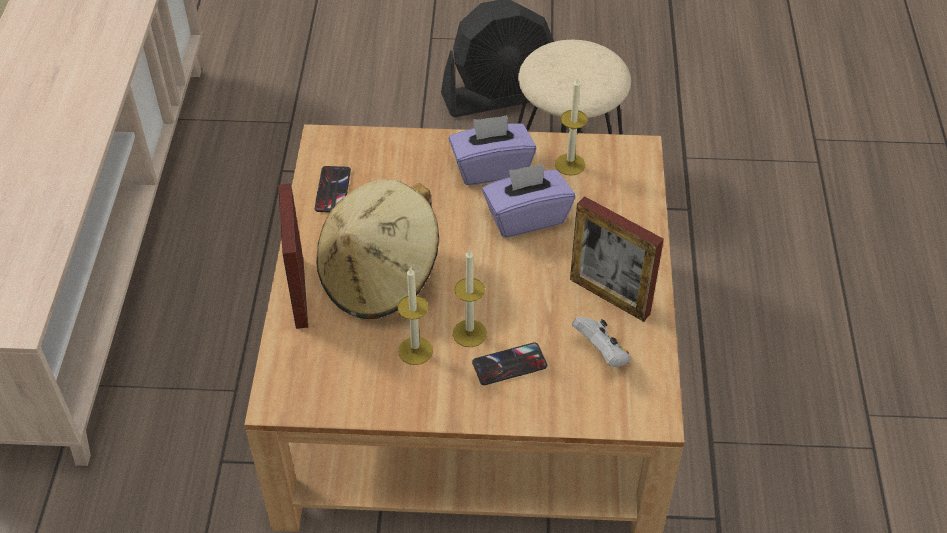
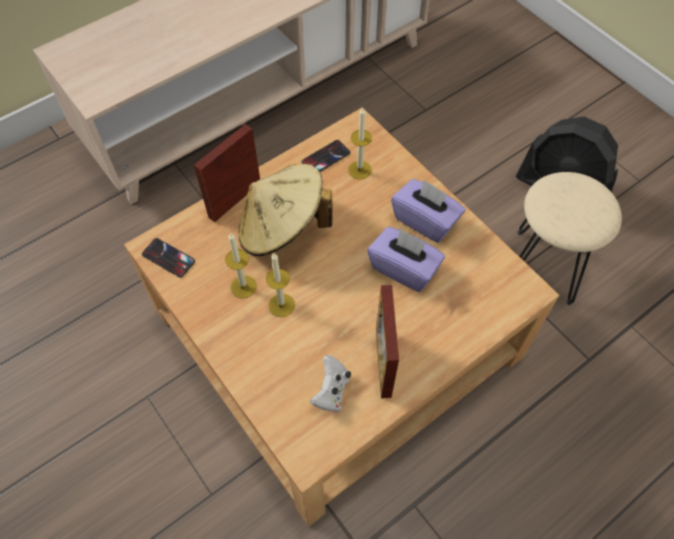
camera: 50 degrees right, 10 degrees up
(509, 364) = (276, 344): phone -> phone (168, 258)
(570, 164) = (474, 260): candle -> candle (359, 170)

